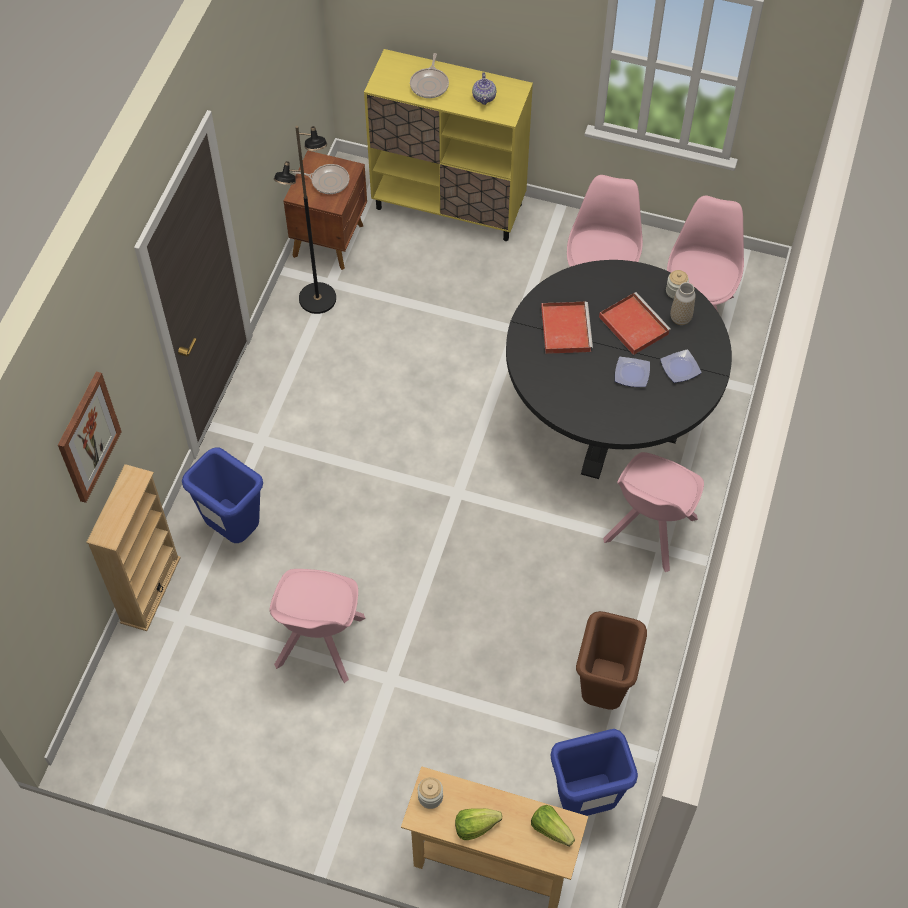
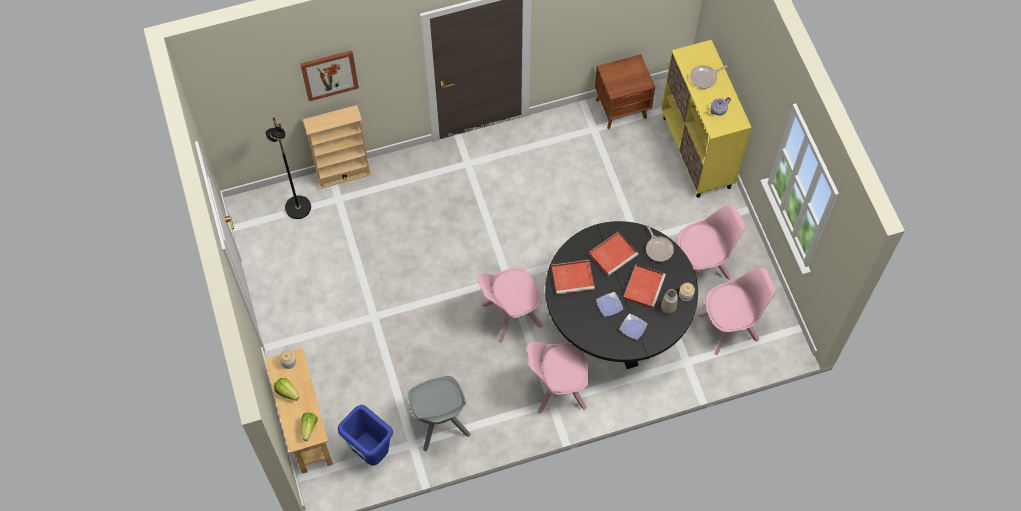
camera: 55 degrees right, 5 degrees up
(233, 530) = (405, 187): blue trash can -> none
(317, 299) = (577, 130): black floor lamp -> black floor lamp (297, 208)
(319, 644) = (369, 270): pink chair -> pink chair (510, 316)
(328, 181) = (627, 78): frying pan -> frying pan (658, 249)
(565, 387) = (573, 277): none -> red tray
(603, 692) = (440, 423): brown trash can -> grey chair

